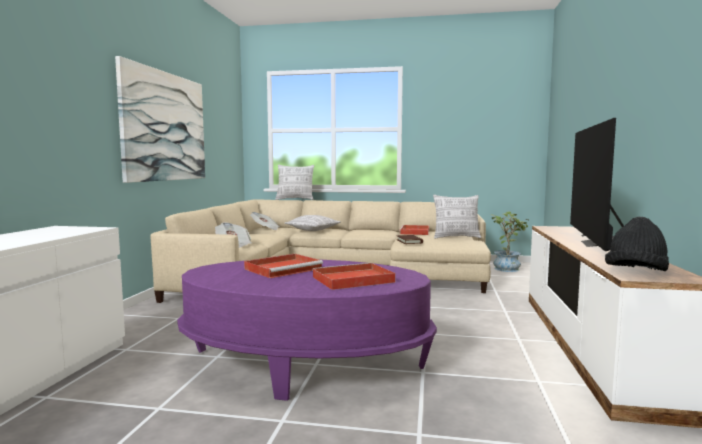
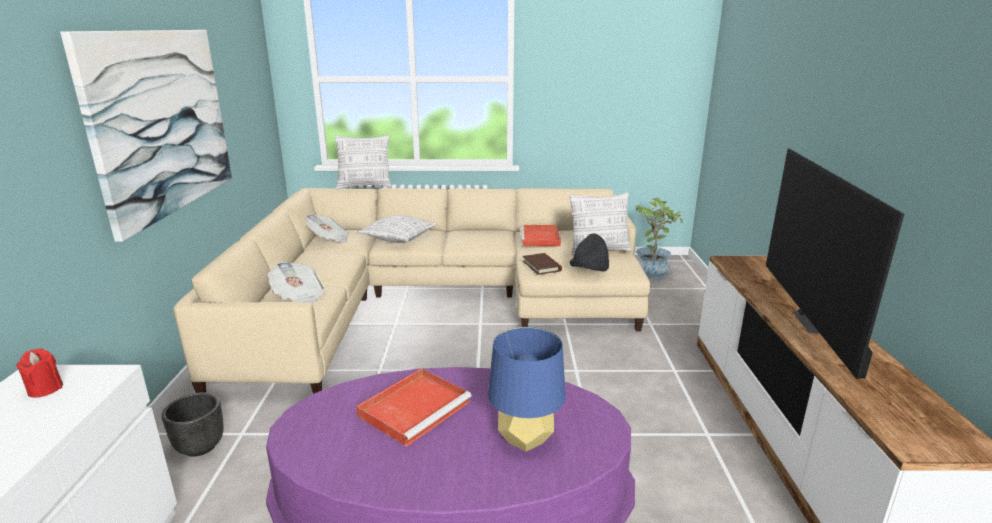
camera: 10 degrees left, 15 degrees up
(61, 229) = (45, 389): none -> red candle
(149, 321) = (200, 446): none -> black planter
(351, 280) = (525, 440): red tray -> blue table lamp
(635, 273) = (908, 433): black hat -> black hat (589, 271)

